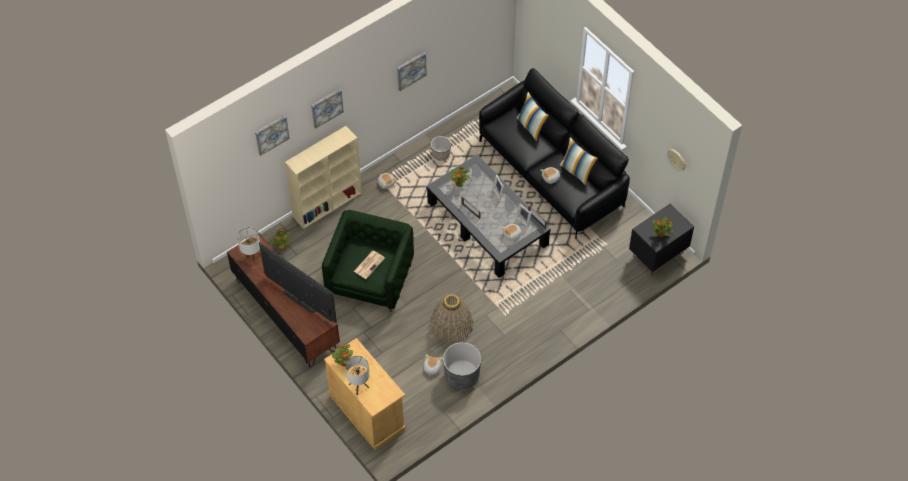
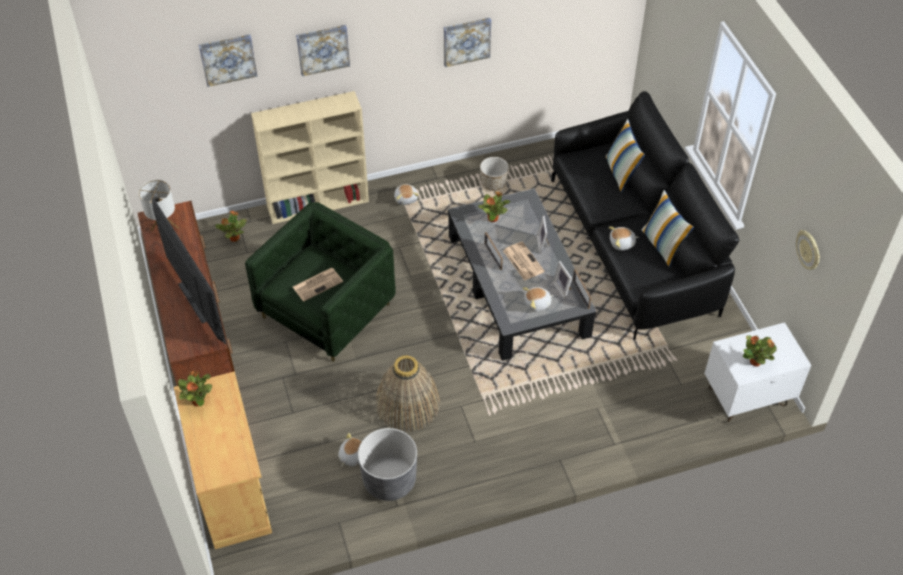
camera: 20 degrees right, 5 degrees down
(358, 386) = (201, 441): table lamp -> none
(491, 208) = (522, 261): none -> newspaper
(657, 255) = (746, 397): black nightstand -> white nightstand

